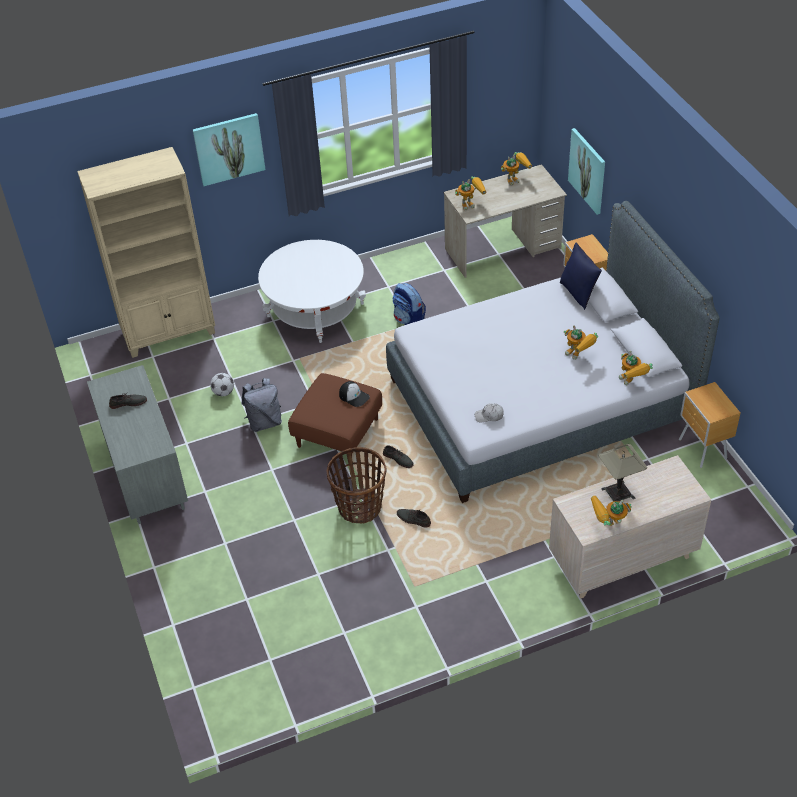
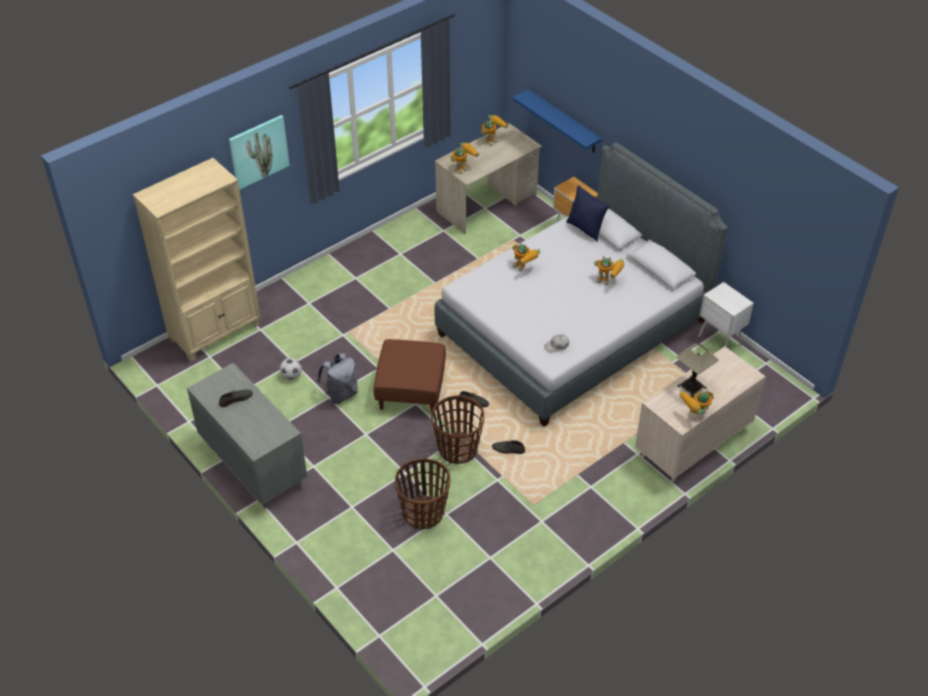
camera: 20 degrees left, 0 degrees up
(295, 567) = (423, 513): none -> basket
(315, 310) = (343, 286): white coffee table -> none
(354, 396) = (424, 354): cap -> none
(409, 320) = (431, 280): backpack -> none
(587, 171) = (563, 122): picture -> blue shelf
(631, 382) = (660, 295): toy robot -> toy robot (524, 268)
(702, 450) = (719, 341): brown nightstand -> white nightstand

